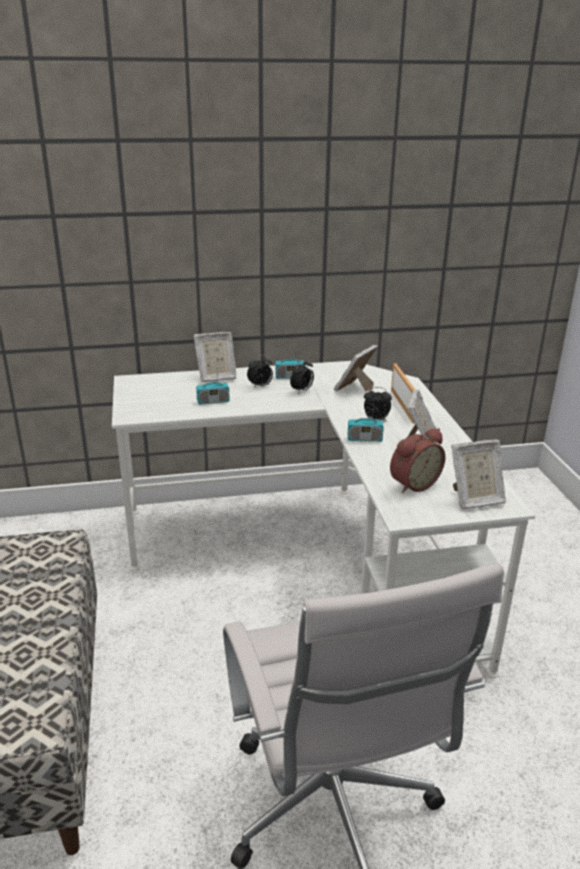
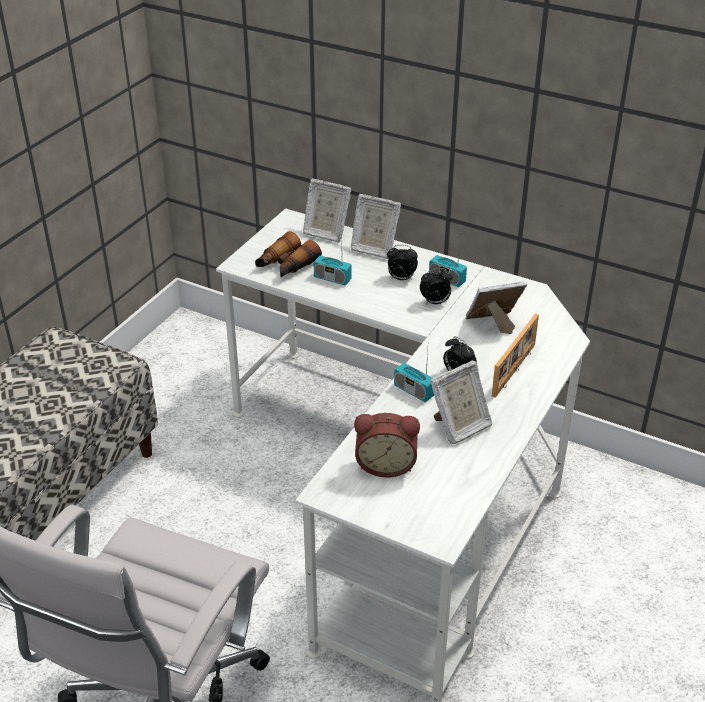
camera: 40 degrees right, 10 degrees up
(167, 406) = (286, 266): none -> binoculars
(474, 499) = (419, 514): picture frame -> picture frame (325, 232)

